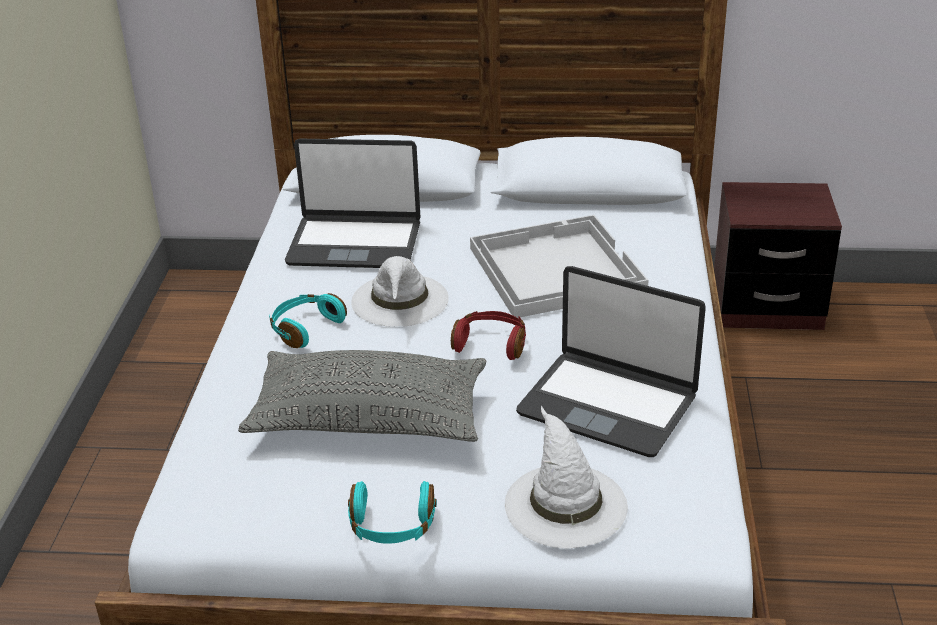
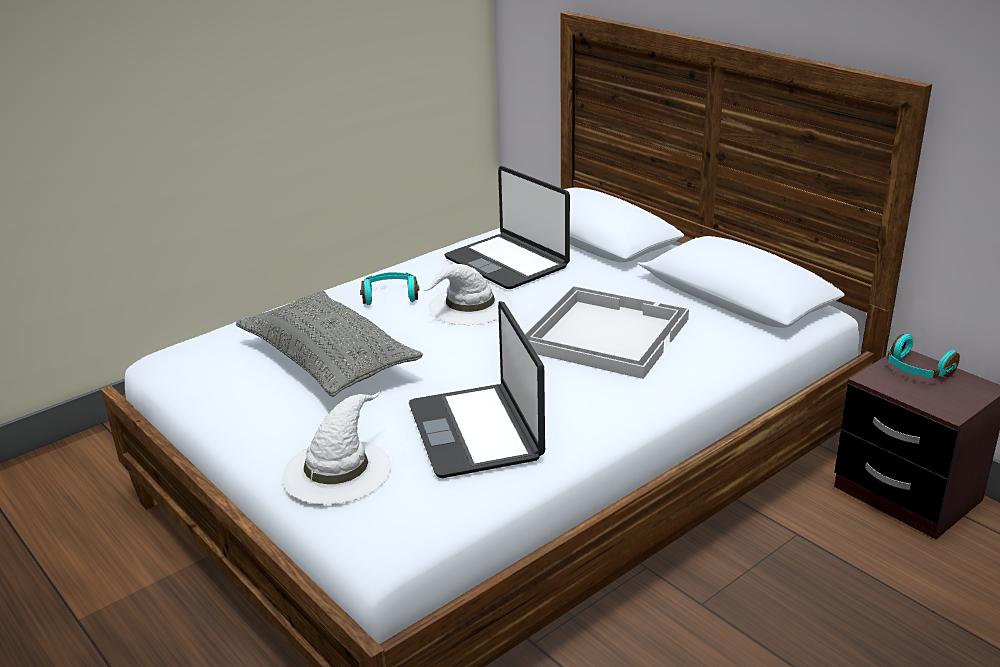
camera: 45 degrees right, 5 degrees down
(392, 526) = (233, 423): turquoise headphones -> turquoise headphones (917, 370)
(491, 344) = (474, 357): red headphones -> none

